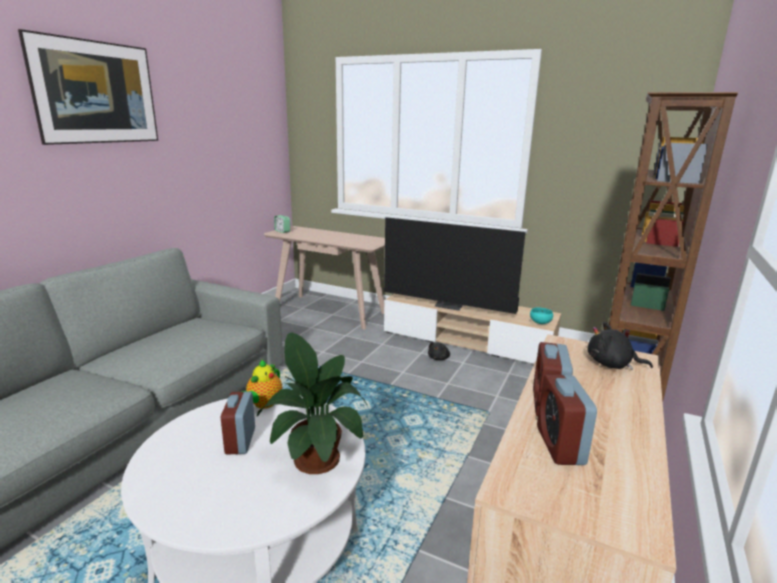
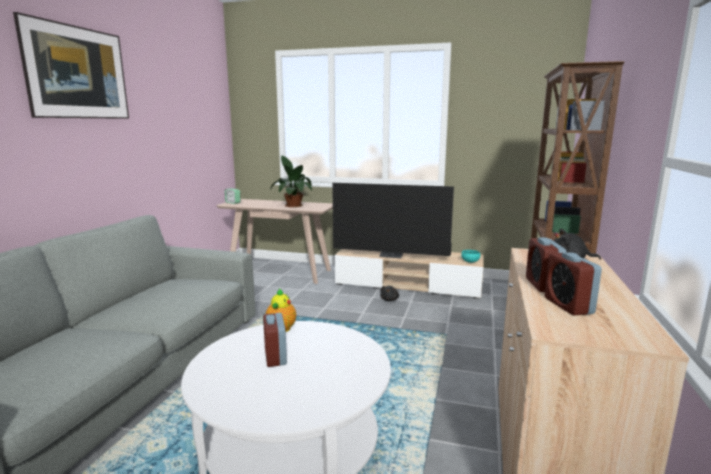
camera: 10 degrees left, 5 degrees down
(316, 456) = (347, 359): potted plant -> potted plant (293, 205)

